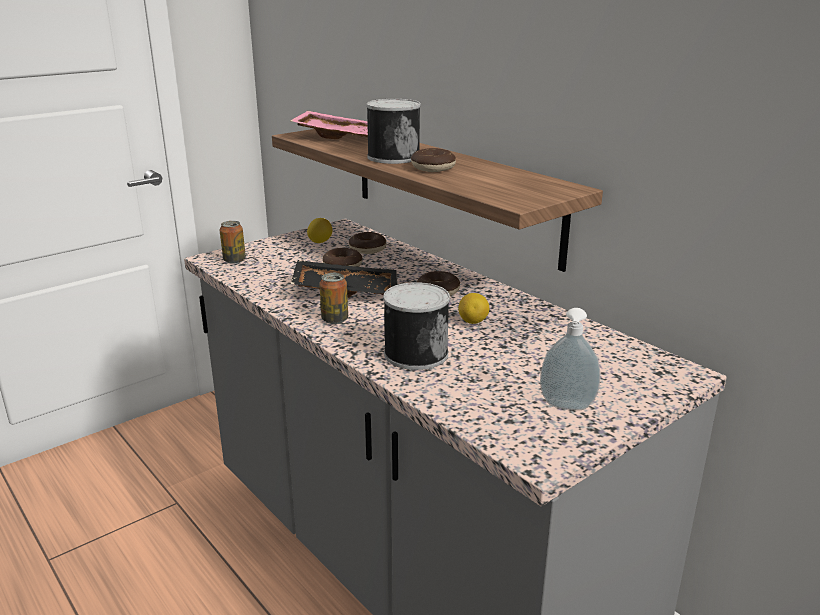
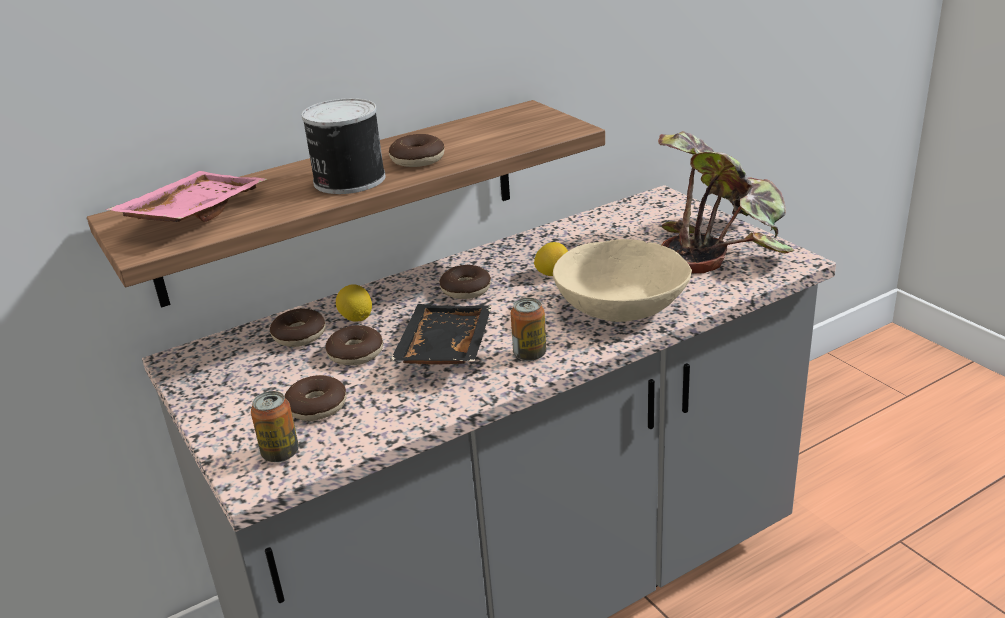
camera: 80 degrees left, 5 degrees up
(280, 263) = (317, 406): none -> donut
(320, 242) = (242, 375): lemon -> lemon (356, 318)
(415, 353) = (620, 306): can -> beige bowl
(566, 407) = (719, 244): soap dispenser -> potted plant

